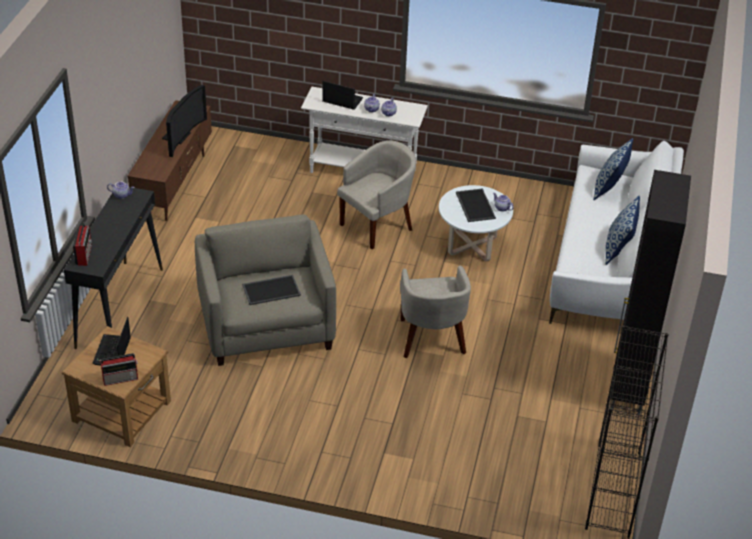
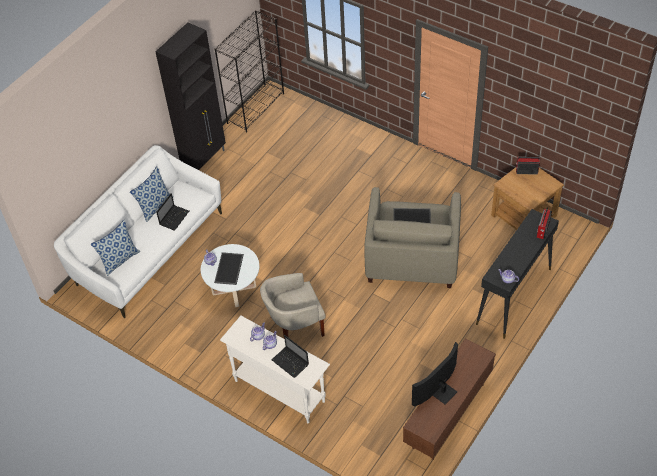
camera: 155 degrees left, 10 degrees up
(112, 352) = (529, 190): laptop -> laptop (174, 217)
(431, 339) = (305, 220): beige armchair -> none

